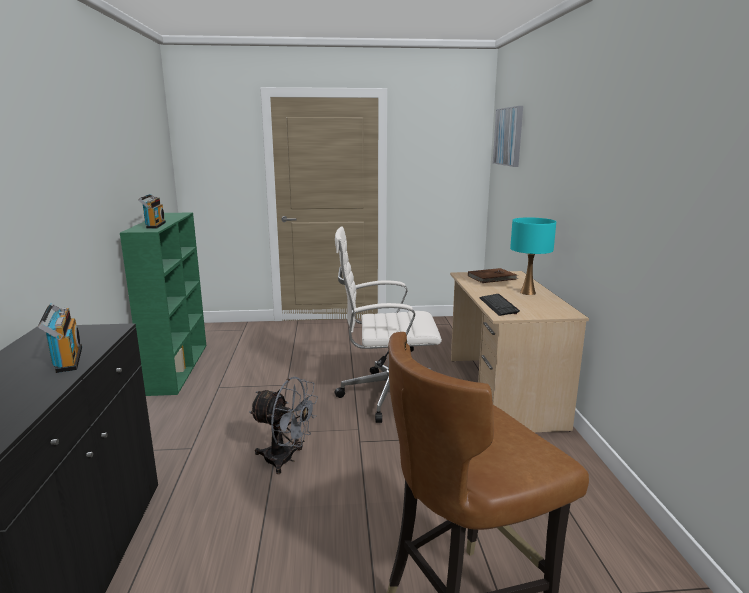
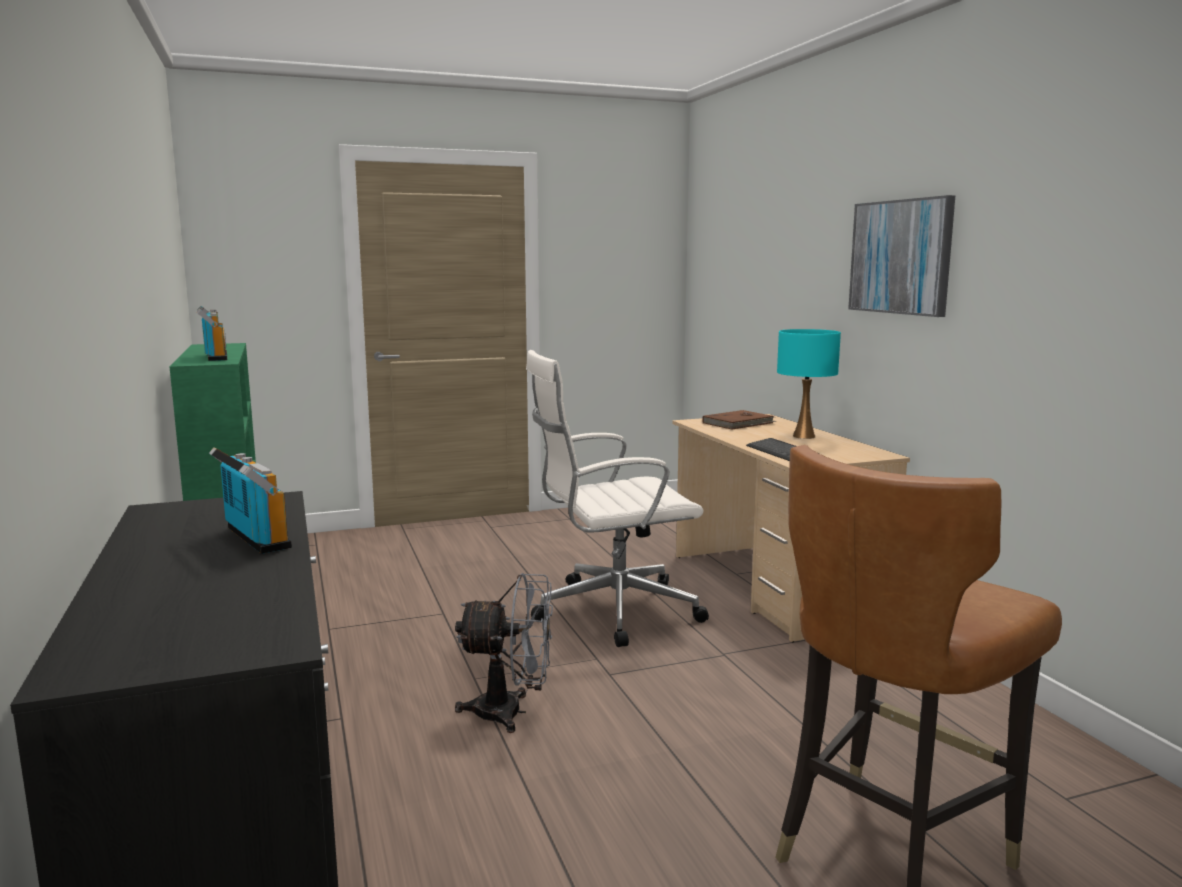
camera: 15 degrees left, 5 degrees down
(509, 136) = (725, 224): picture -> picture (901, 257)

